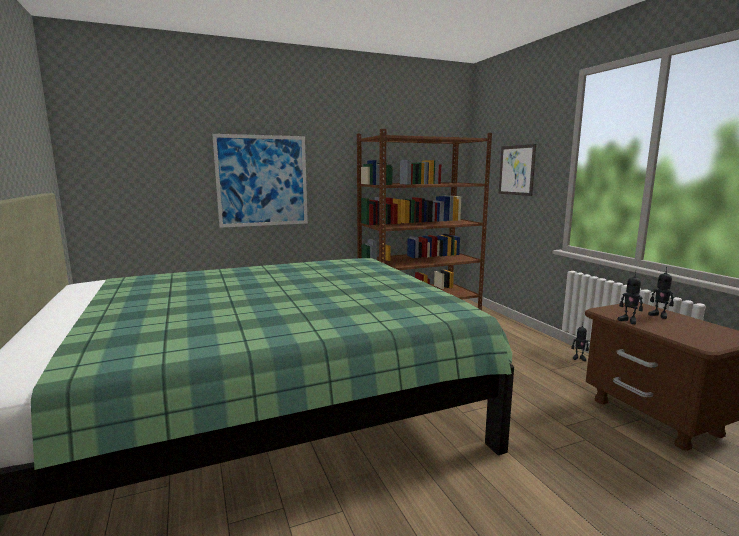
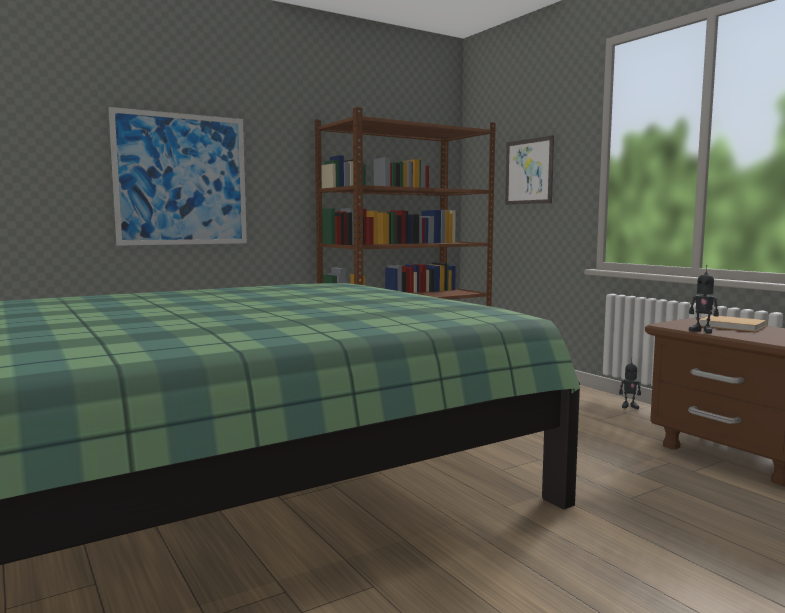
camera: 10 degrees left, 5 degrees down
(659, 315) = (734, 326): toy robot -> beige book

